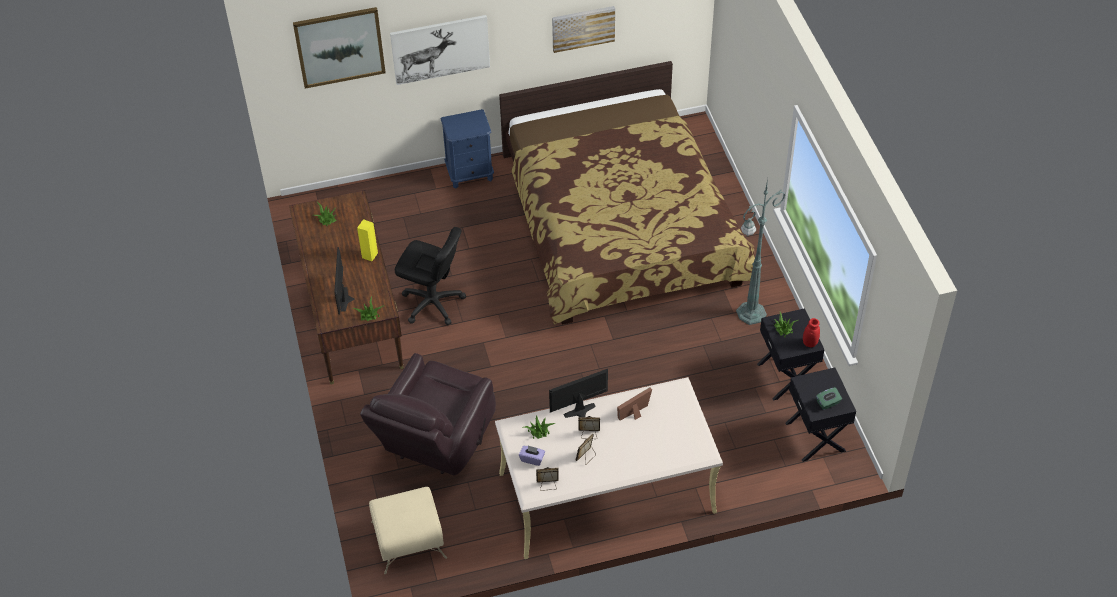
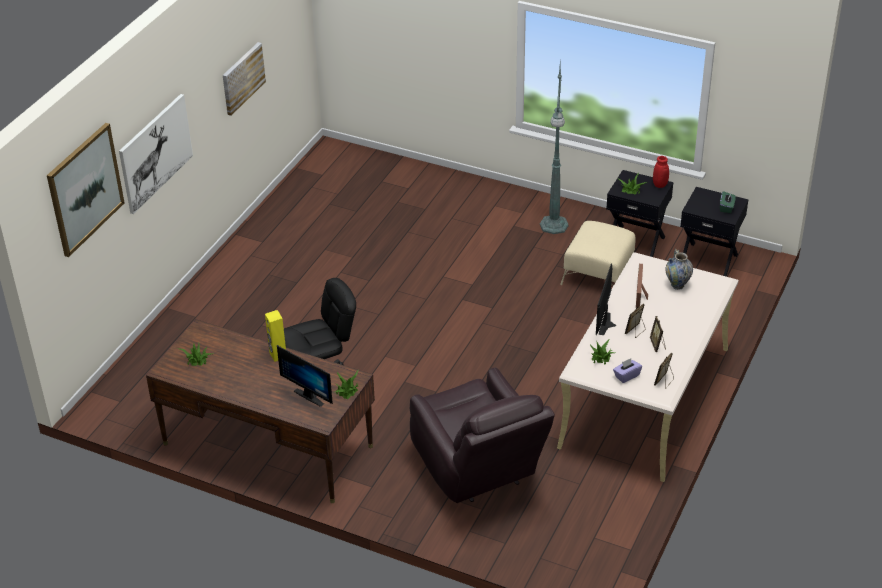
camera: 50 degrees left, 10 degrees down
(409, 540) = (568, 544): beige ottoman -> beige ottoman (598, 274)
(470, 174) = (208, 288): blue nightstand -> none
(620, 222) = (376, 238): bed -> none
(672, 428) = (677, 285): none -> vase

